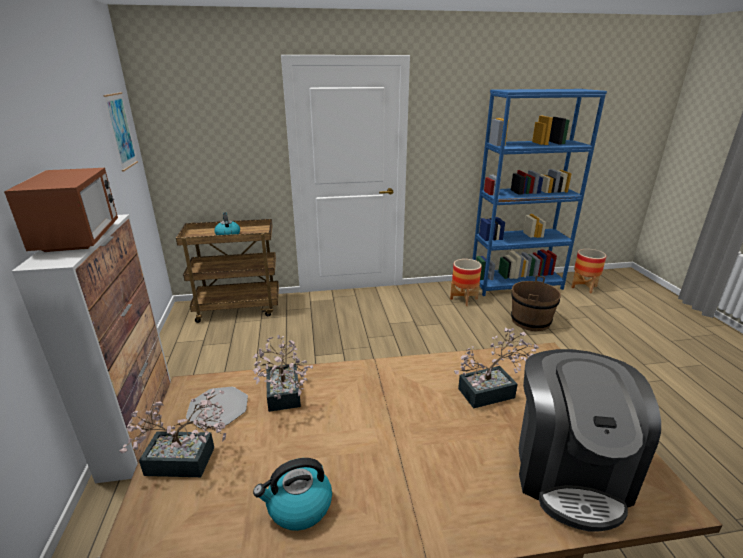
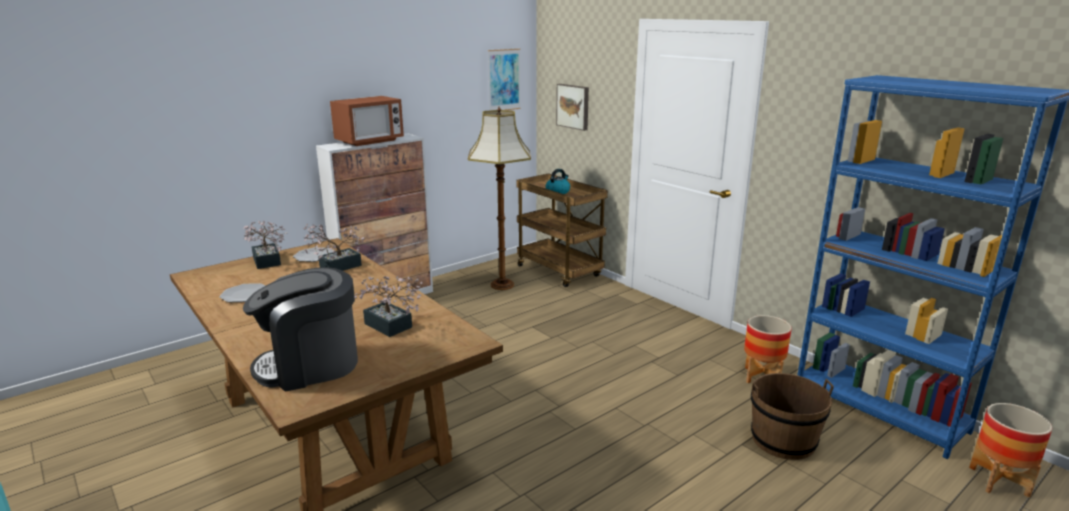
camera: 60 degrees right, 5 degrees down
(205, 149) = (573, 106): none -> picture
(219, 344) = (501, 285): none -> floor lamp
(298, 507) = (245, 294): kettle -> plate

